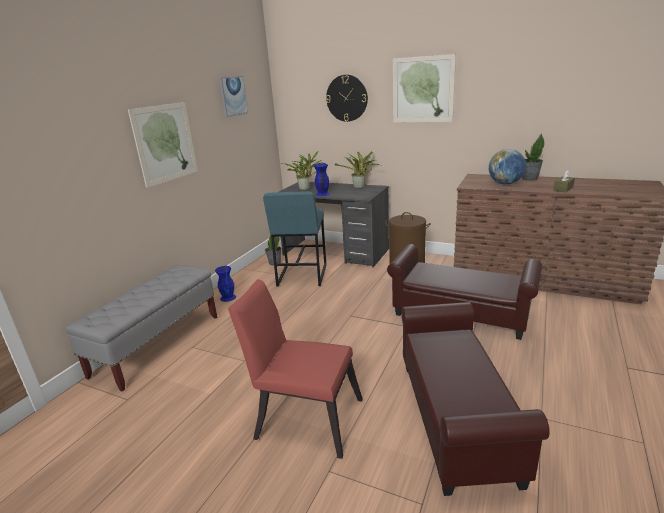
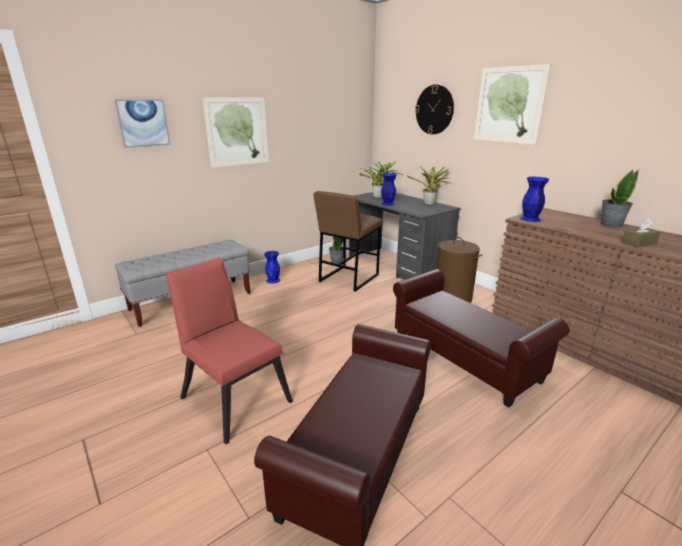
camera: 25 degrees right, 0 degrees up
(233, 96) = (322, 98): picture -> picture (143, 123)
(302, 276) = (348, 278): blue stool -> brown stool
(473, 185) = (529, 219): none -> blue vase
(505, 184) = (570, 224): globe -> none

